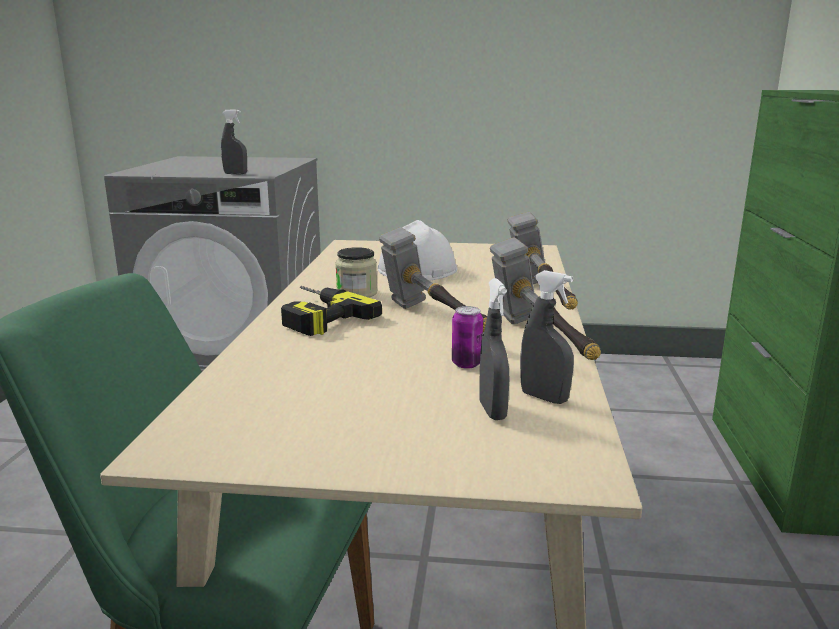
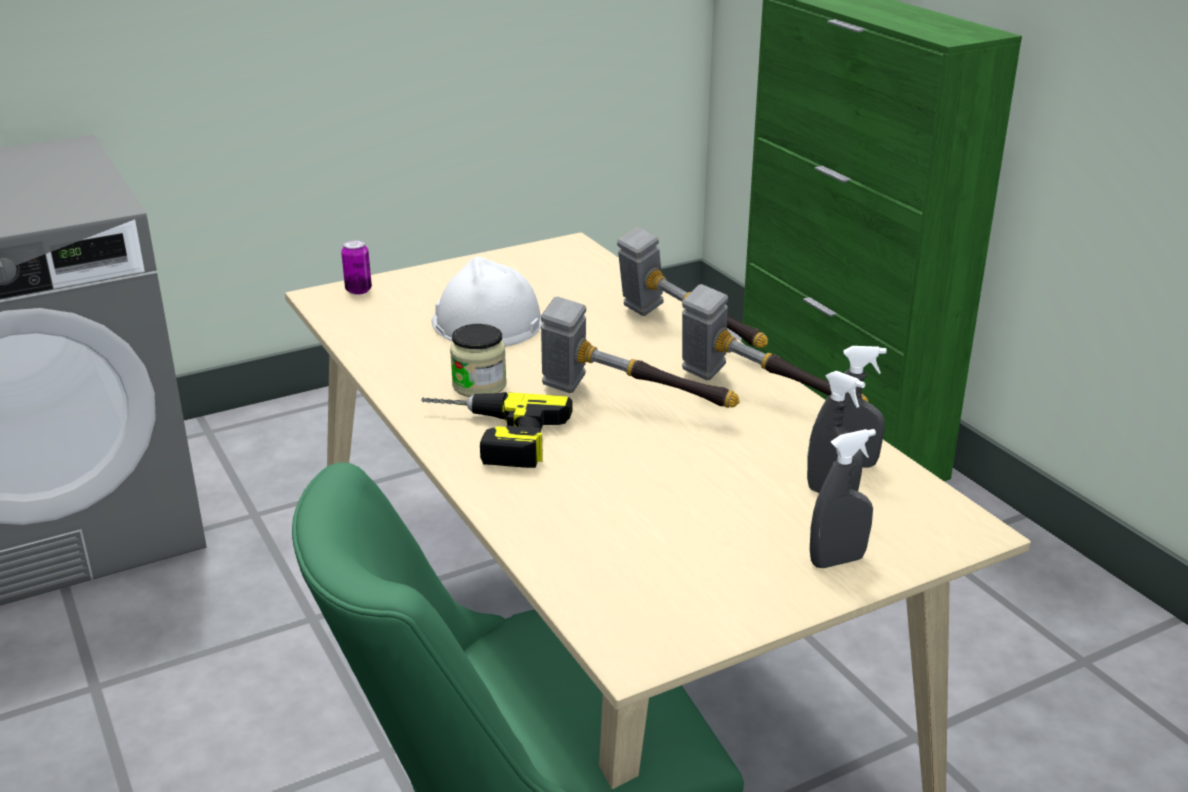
camera: 35 degrees left, 10 degrees up
(235, 174) = (59, 214): grey spray bottle -> grey spray bottle (837, 561)
(466, 364) = (737, 449): can -> can (358, 290)

